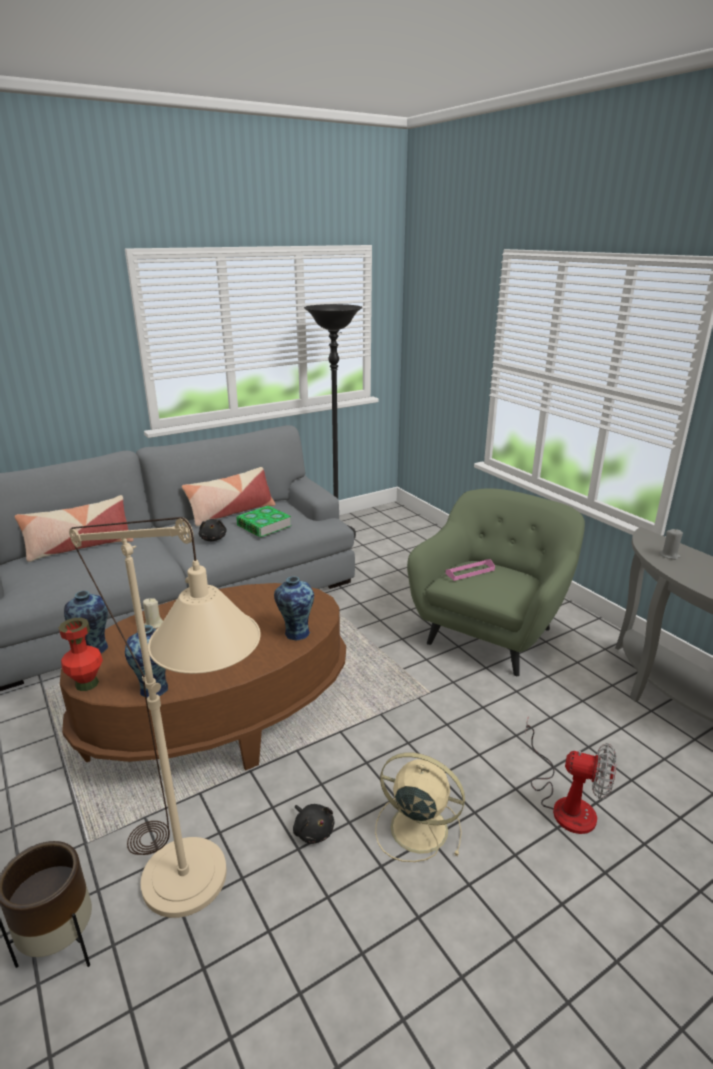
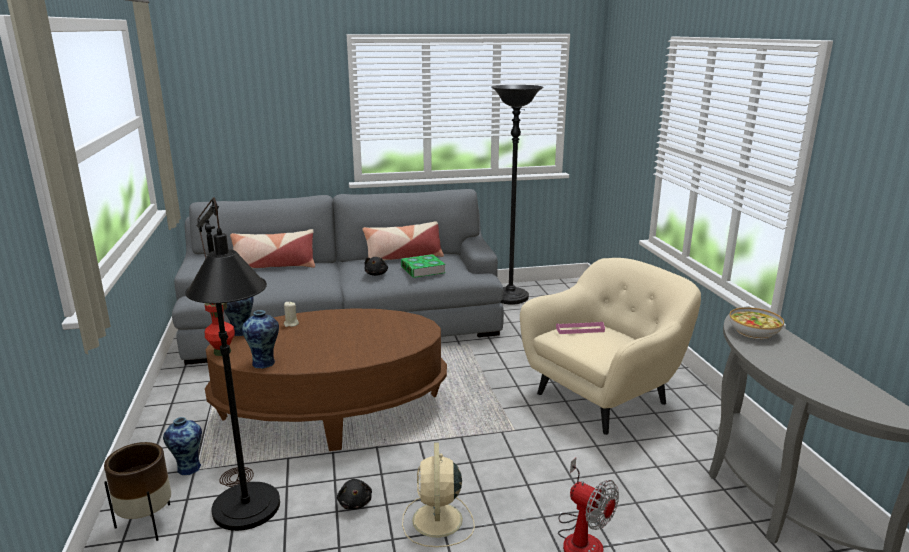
camera: 20 degrees right, 5 degrees down
(198, 893) = (250, 519): beige floor lamp -> black floor lamp
(295, 633) = (391, 347): vase -> vase (188, 468)
(416, 827) = (437, 521): beige fan -> beige fan turned 135 degrees counterclockwise
(491, 633) = (604, 397): green armchair -> beige armchair
(669, 555) = (753, 331): grey candle -> bowl

